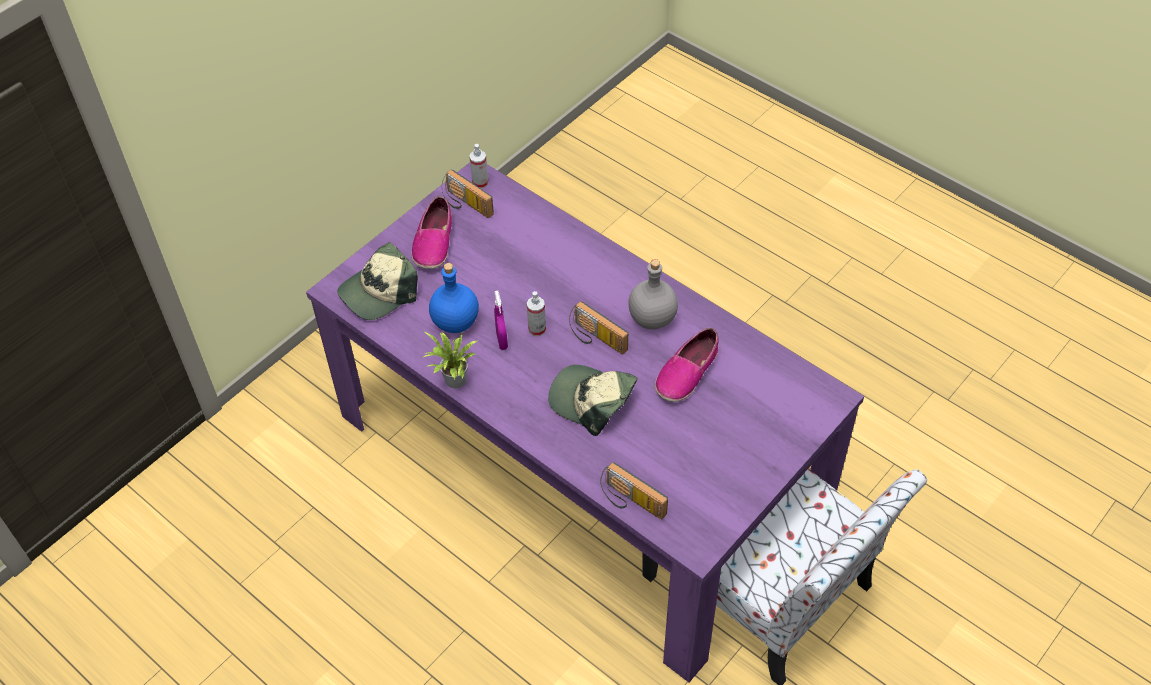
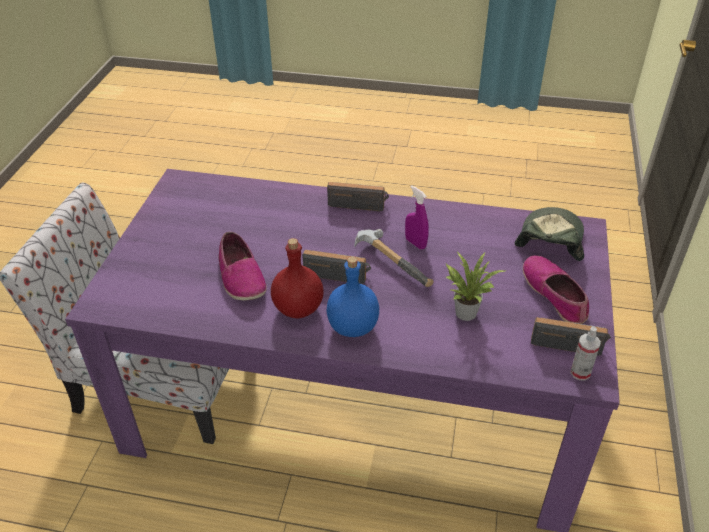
camera: 150 degrees right, 10 degrees down
(454, 382) = (424, 205): potted plant -> potted plant (465, 311)
(456, 321) = (465, 242): blue bottle -> blue bottle (352, 327)
(537, 329) = (394, 261): spray bottle -> hammer
(592, 401) = (308, 230): cap -> none
(630, 502) = (239, 186): radio -> radio (358, 203)
(653, 318) = (297, 309): grey bottle -> red bottle
(686, 373) = (240, 277): shoe -> shoe turned 150 degrees clockwise

